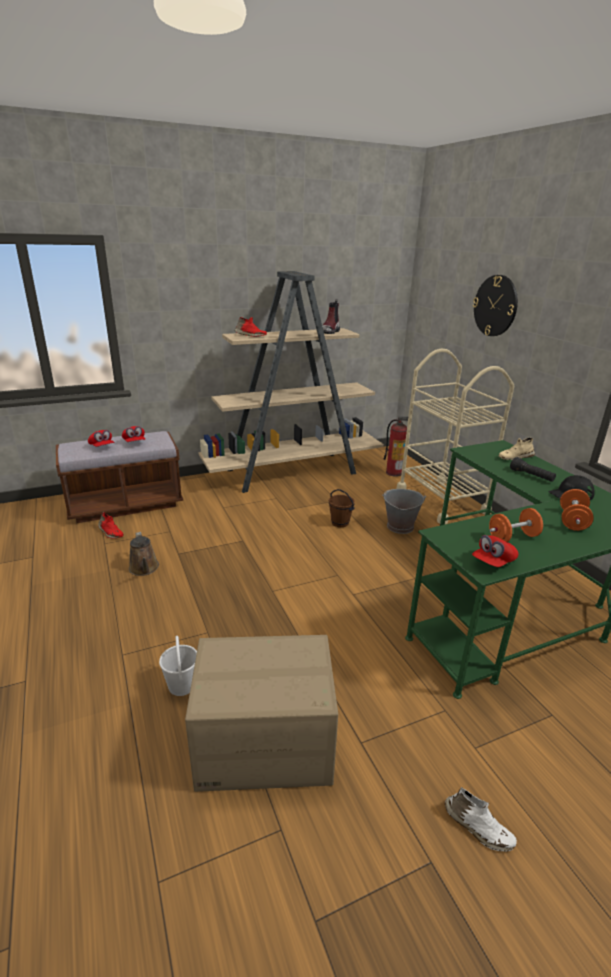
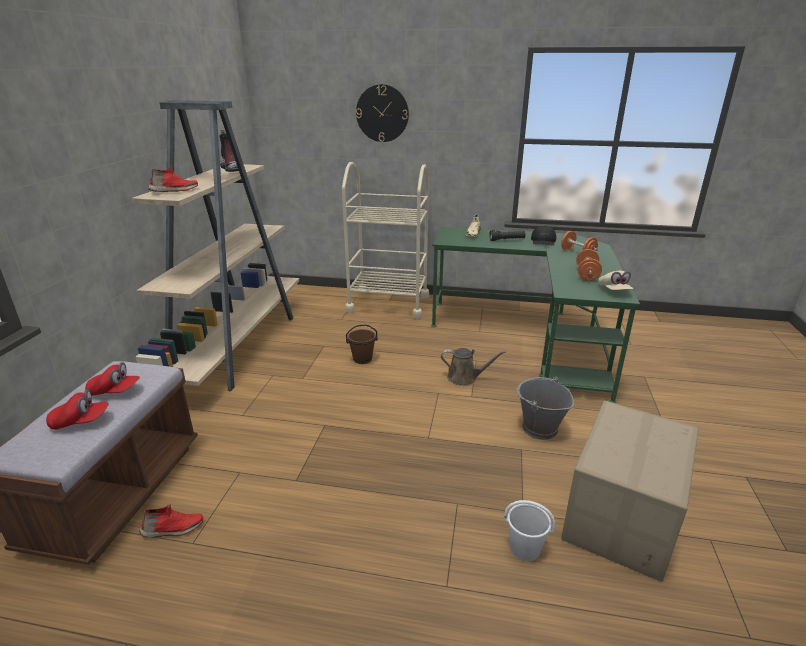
camera: 55 degrees left, 0 degrees up
(144, 569) = (297, 519): brown watering can -> brown watering can (465, 378)
(394, 472) = (318, 302): fire extinguisher -> none
(399, 526) = (402, 336): grey bucket -> grey bucket (539, 428)
(477, 827) = (723, 446): white shoe -> none
(493, 562) = (614, 290): red cap -> beige cap

